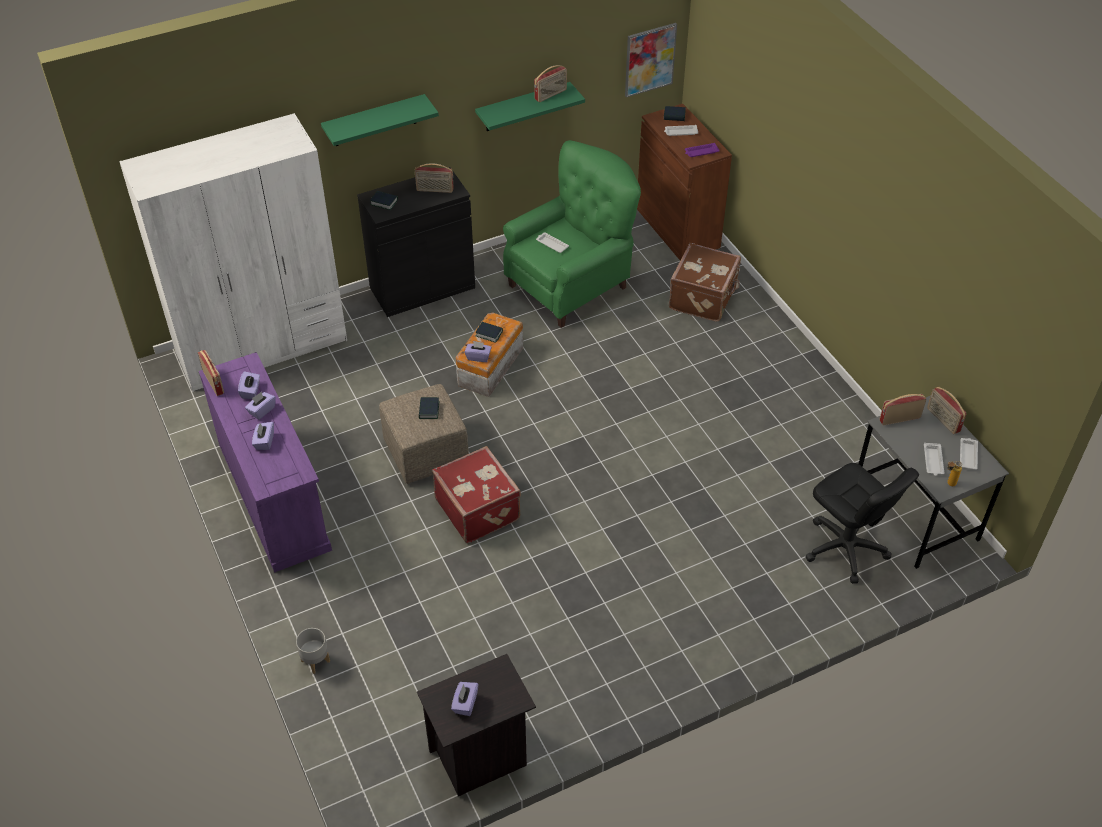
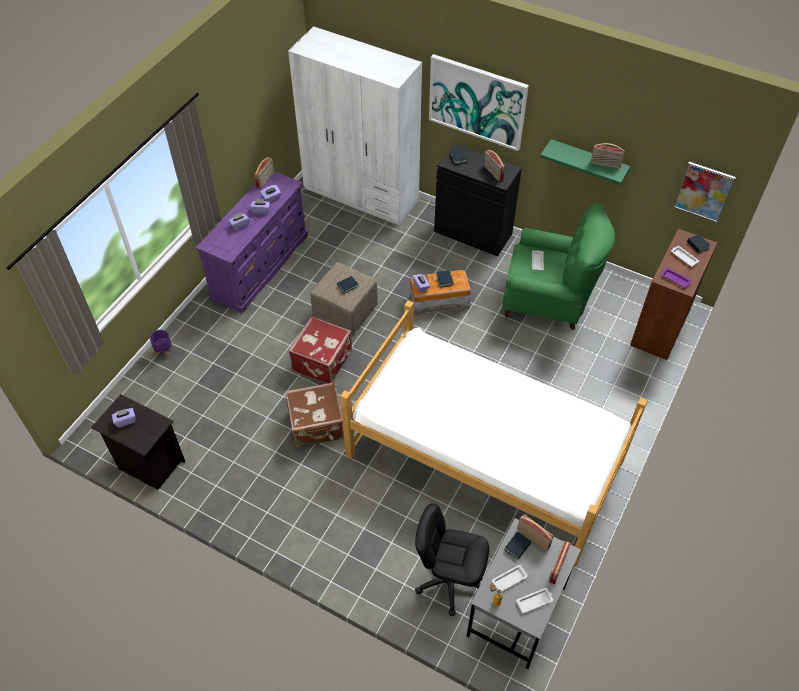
camera: 55 degrees right, 5 degrees up
(315, 661) = (164, 352): grey planter -> purple planter
(374, 121) = (477, 102): green shelf -> picture
(704, 298) = (607, 377): brown suitcase -> brown suitcase (317, 426)
(724, 442) = (484, 458): none -> bed
(845, 548) = (449, 580): black office chair -> black office chair turned 90 degrees clockwise
(901, 436) = (517, 547): none -> book

